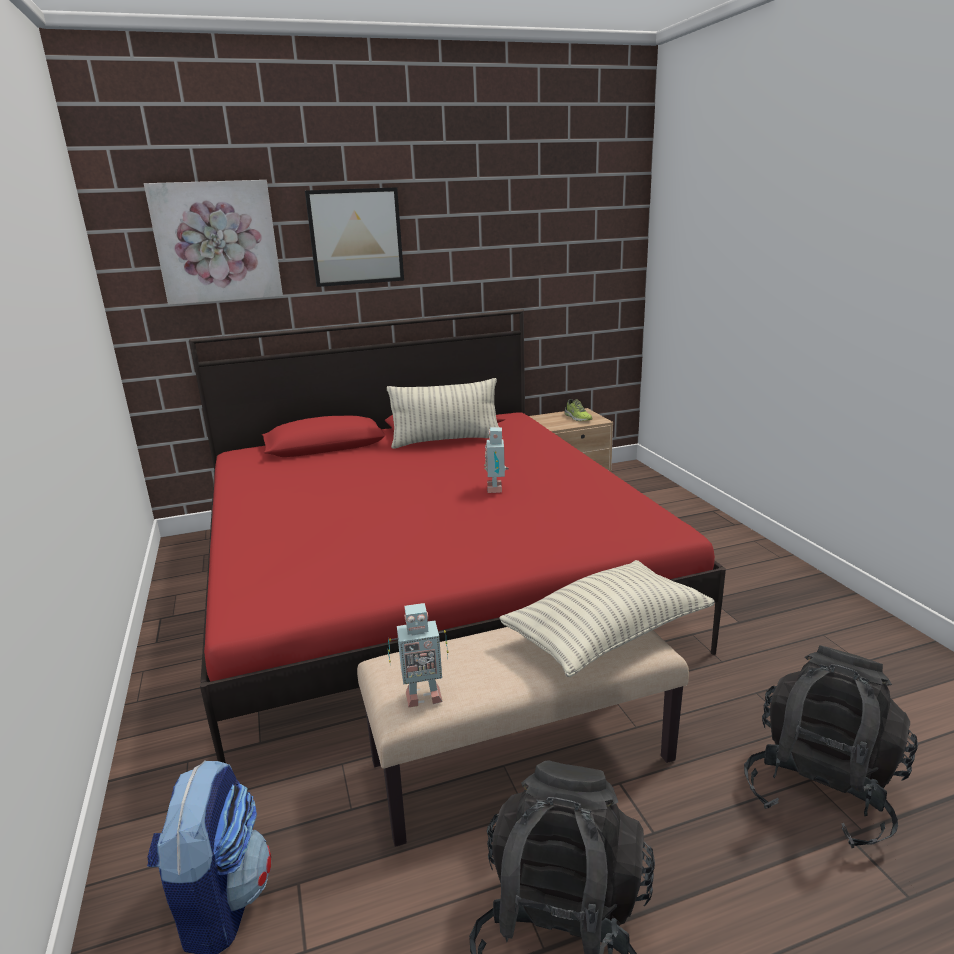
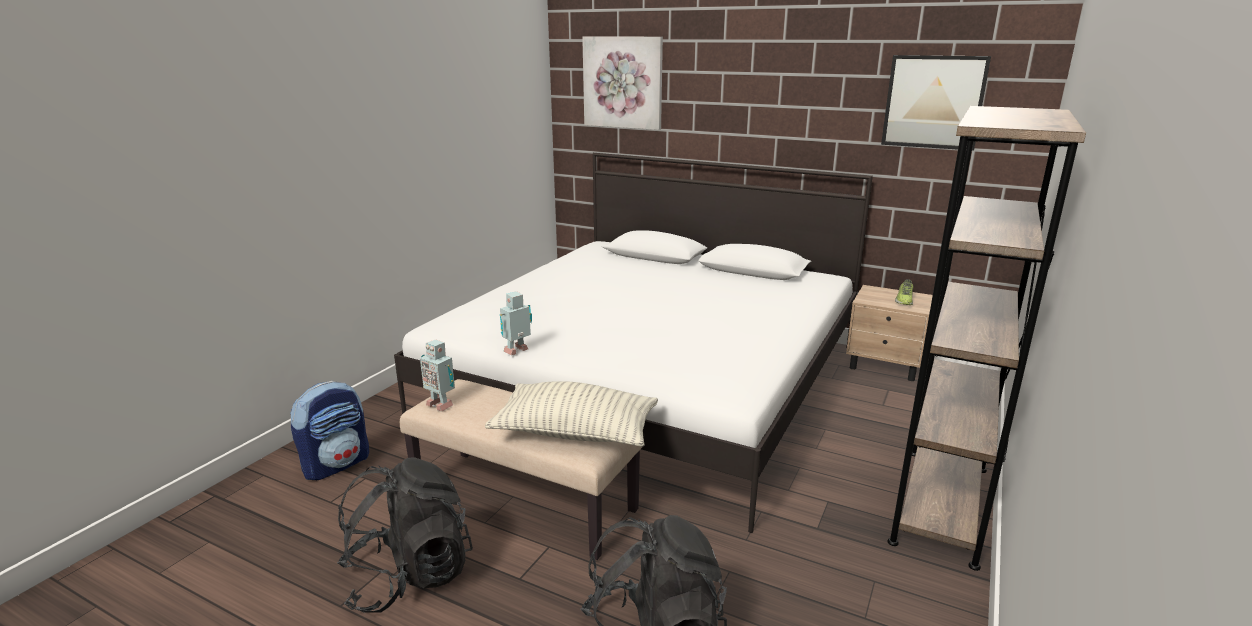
camera: 45 degrees right, 0 degrees up
(356, 237) = (724, 88): picture -> picture (933, 102)
(426, 579) = (651, 381): red bed -> white bed
(446, 441) = (733, 279): pillow -> none
(496, 488) = (689, 321): toy robot -> toy robot (517, 351)
(758, 561) = (940, 503): none -> brown bookcase

